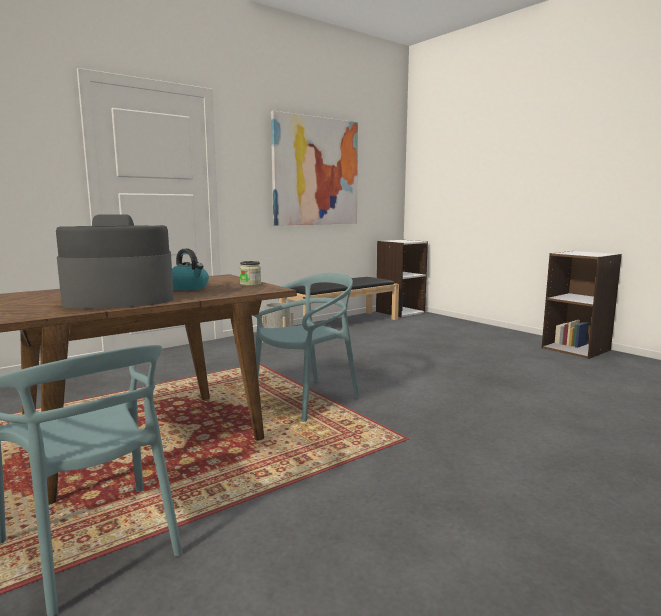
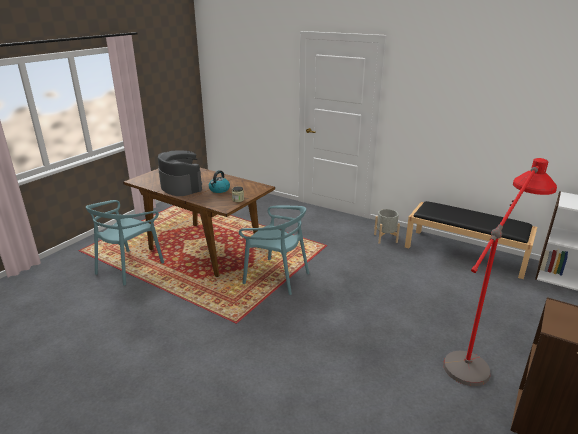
camera: 70 degrees right, 15 degrees up
(316, 171) = (483, 107): picture -> none
(495, 348) = (479, 352): none -> red floor lamp

